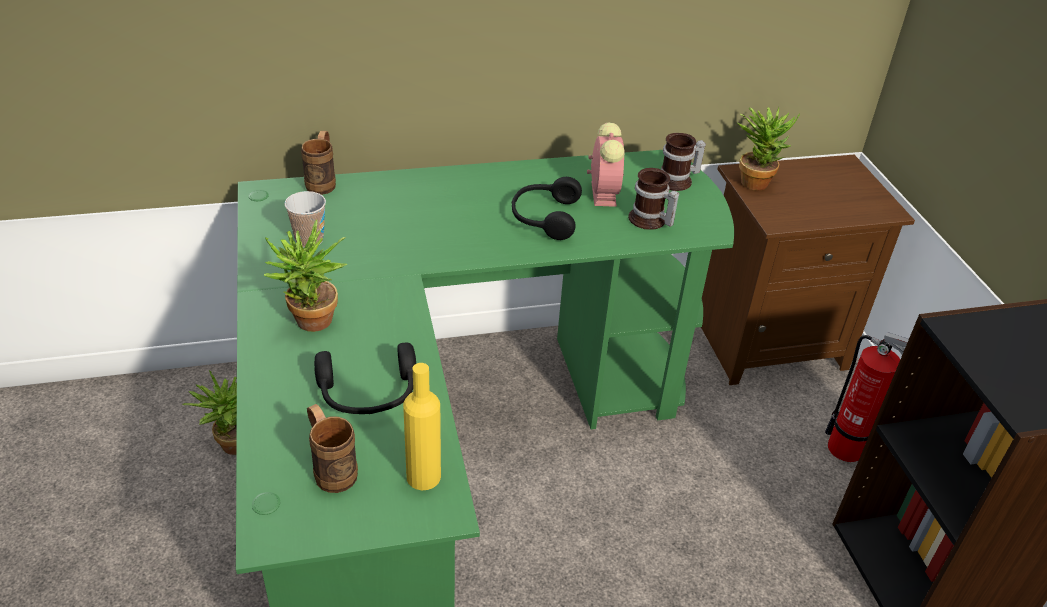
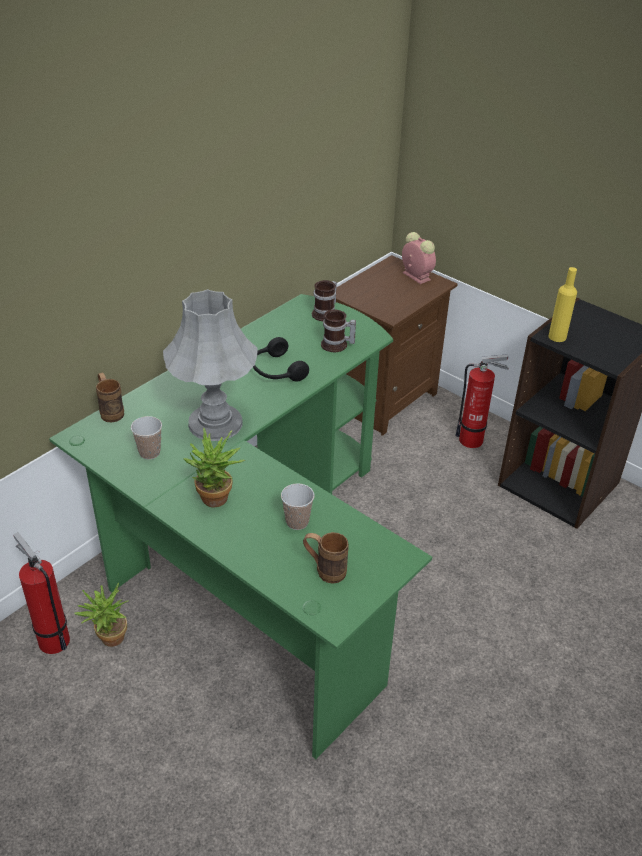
camera: 35 degrees left, 0 degrees up
(185, 412) = (52, 638): none -> fire extinguisher
(368, 394) = (297, 522): black headphones -> cup
(410, 242) = (214, 423): none -> grey table lamp
(423, 476) = (376, 546): yellow bottle -> yellow bottle (557, 337)
(603, 192) = (292, 339): alarm clock -> alarm clock (415, 276)
(756, 180) = (356, 294): potted plant -> none

